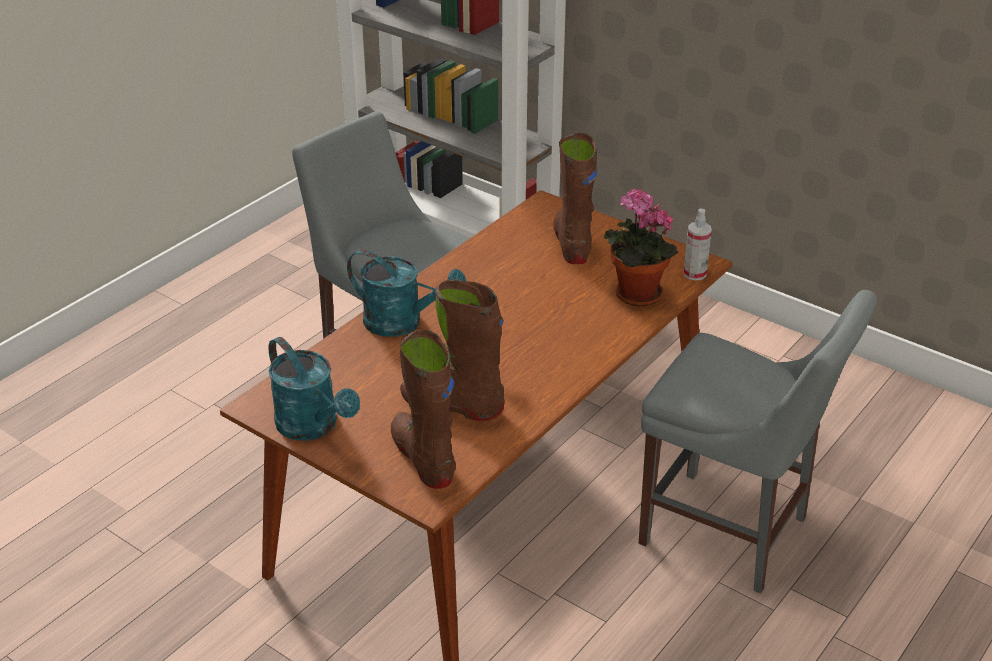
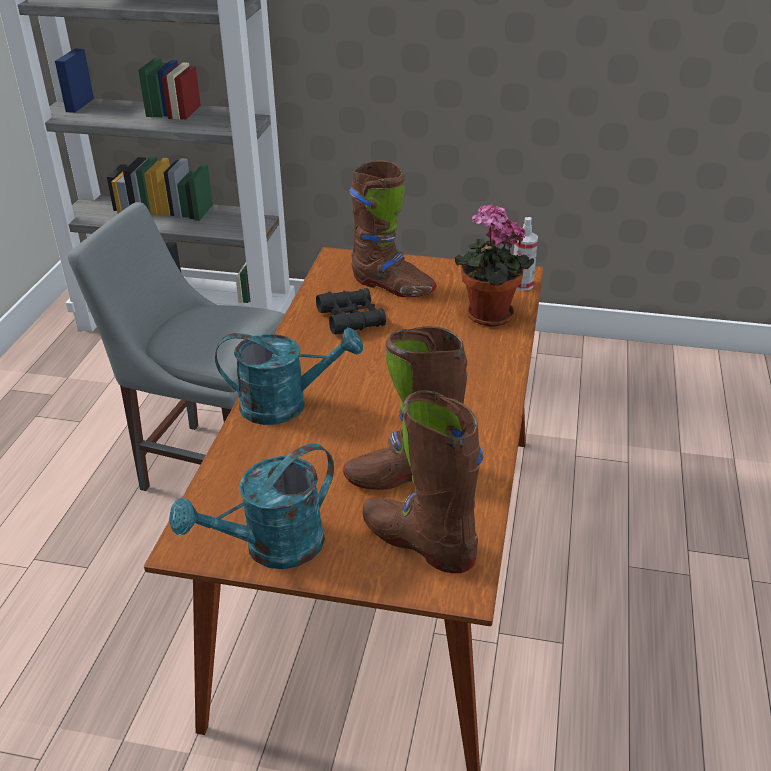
camera: 25 degrees left, 0 degrees up
(313, 427) = (271, 548): turquoise watering can -> turquoise watering can turned 120 degrees clockwise
(512, 264) = (351, 319): none -> black binoculars
(572, 244) = (392, 286): brown boot -> brown boot turned 150 degrees clockwise
(731, 534) = (607, 518): grey chair -> none

